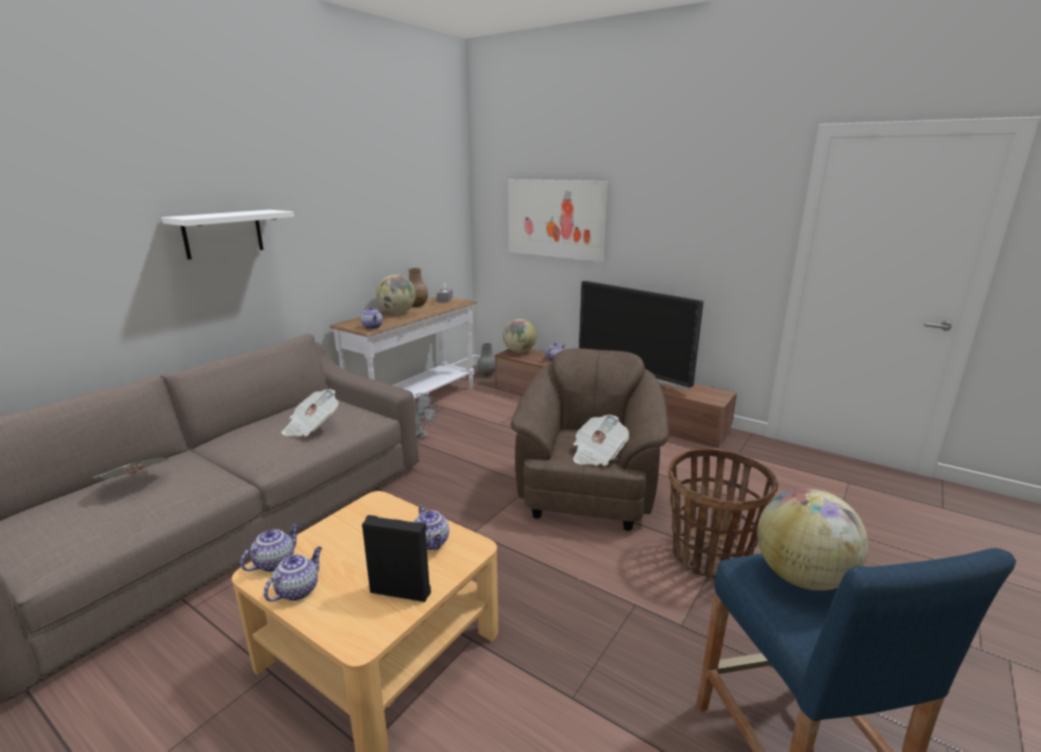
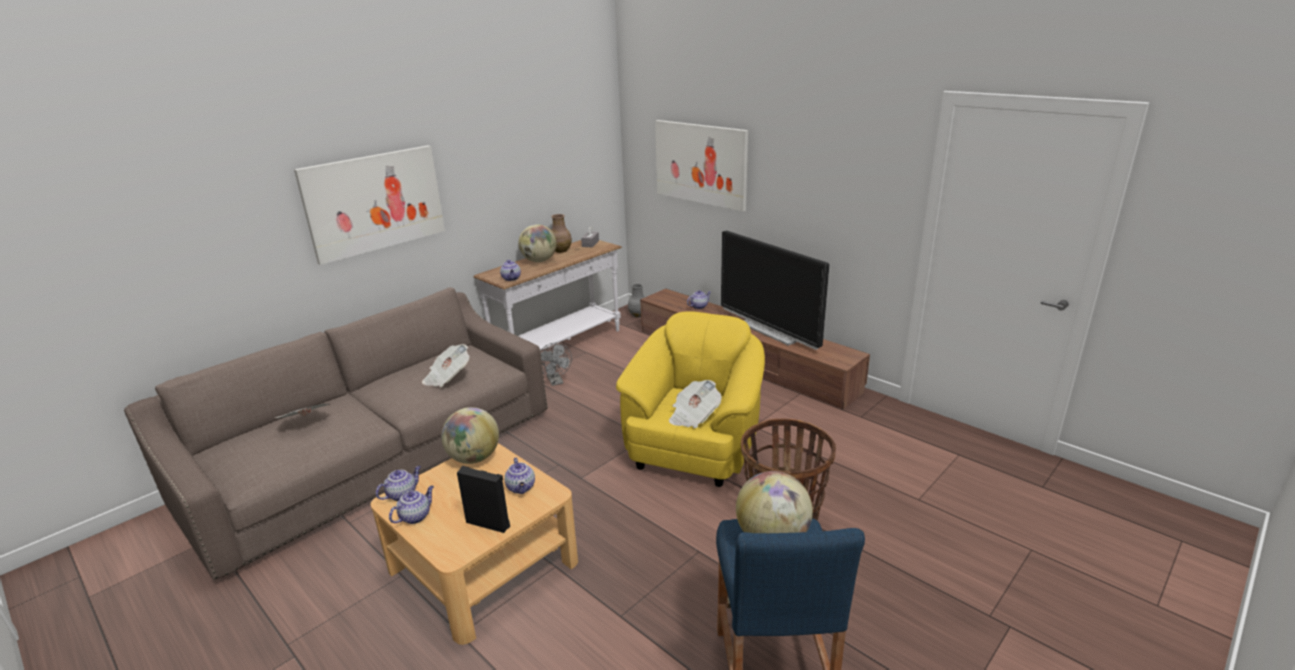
camera: 10 degrees right, 5 degrees up
(223, 233) = (374, 202): white shelf -> picture
(519, 351) = (666, 296): globe -> globe (474, 458)
(587, 492) = (695, 448): brown armchair -> yellow armchair

